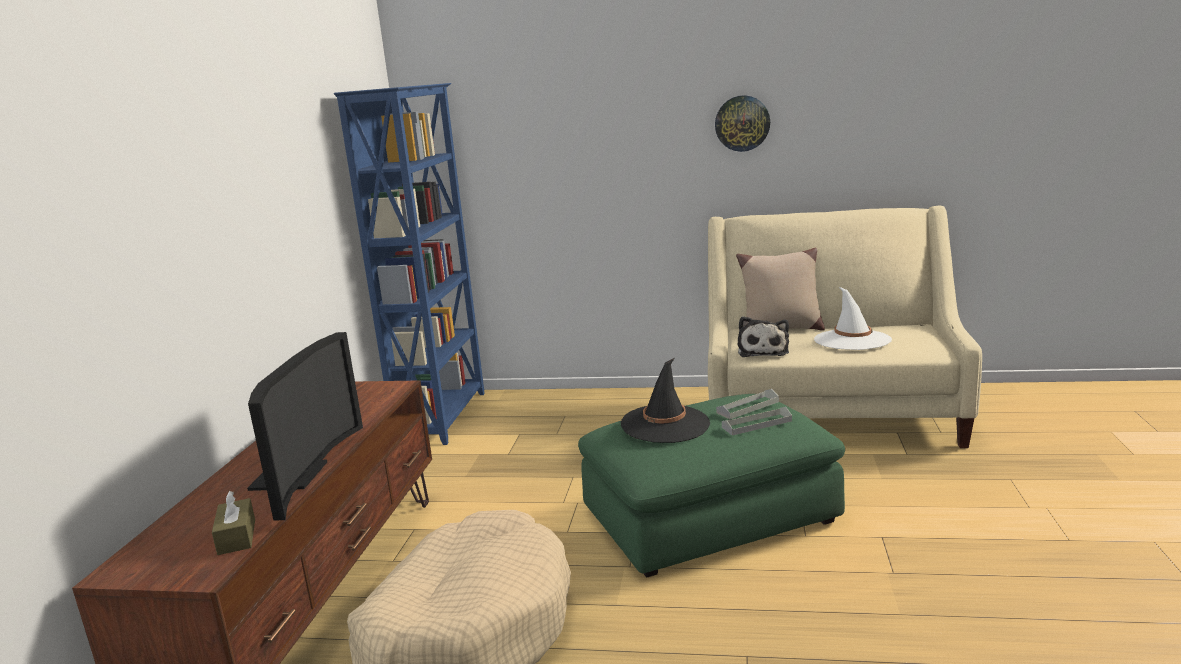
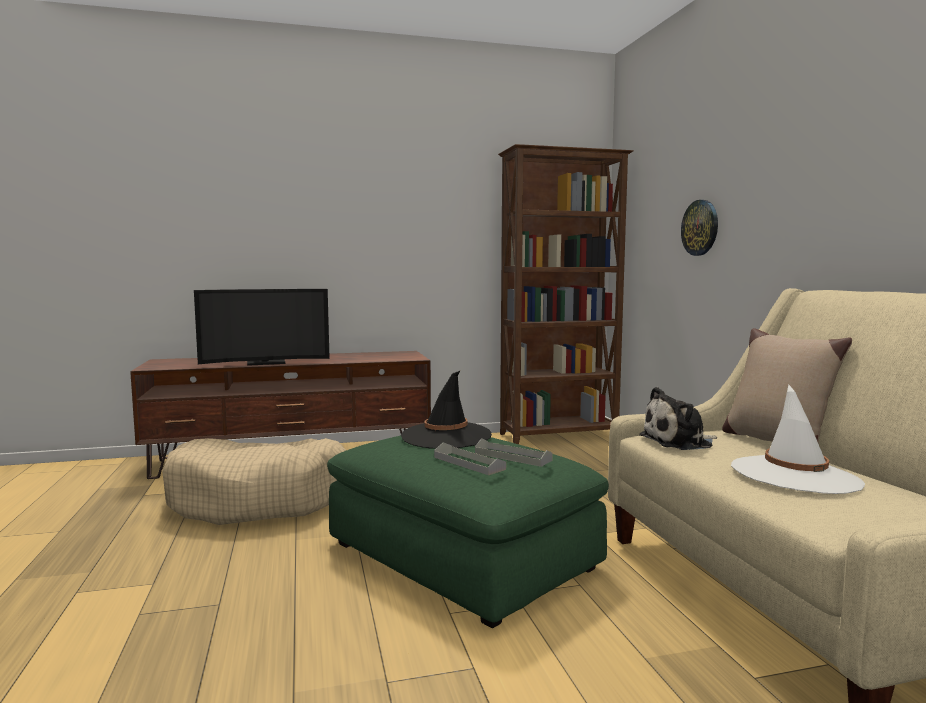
camera: 65 degrees right, 10 degrees down
(237, 537) = (189, 365): brown tissue box -> none
(444, 417) = (560, 436): blue bookcase -> brown bookcase
(742, 123) = (846, 164): wall clock -> wall clock (700, 228)

